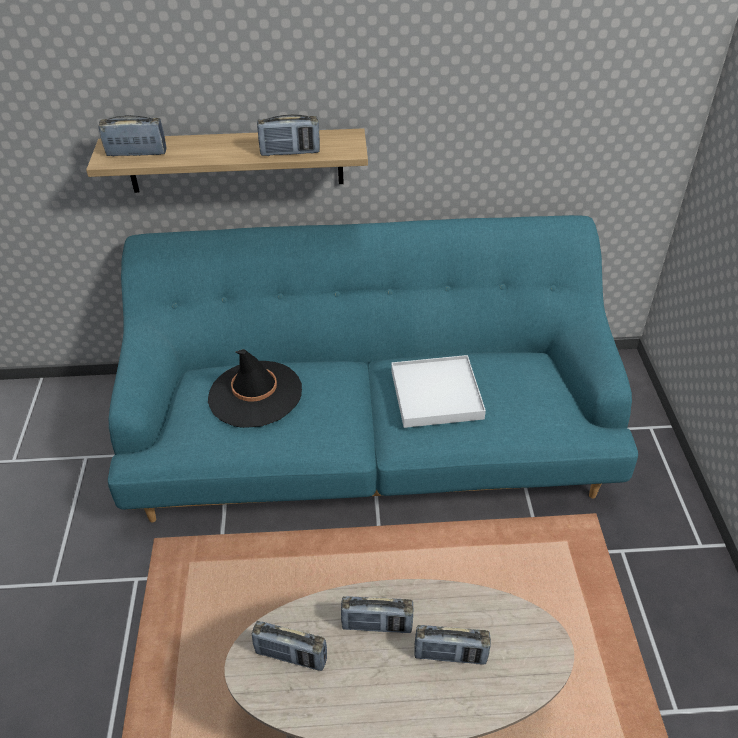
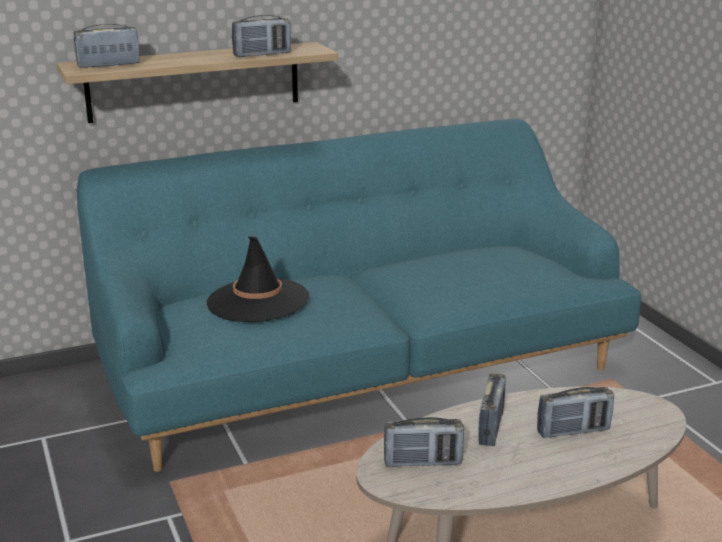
camera: 20 degrees left, 20 degrees down
(377, 625) = (491, 427): radio -> radio turned 60 degrees counterclockwise
(436, 394) = (439, 275): white tray -> none

